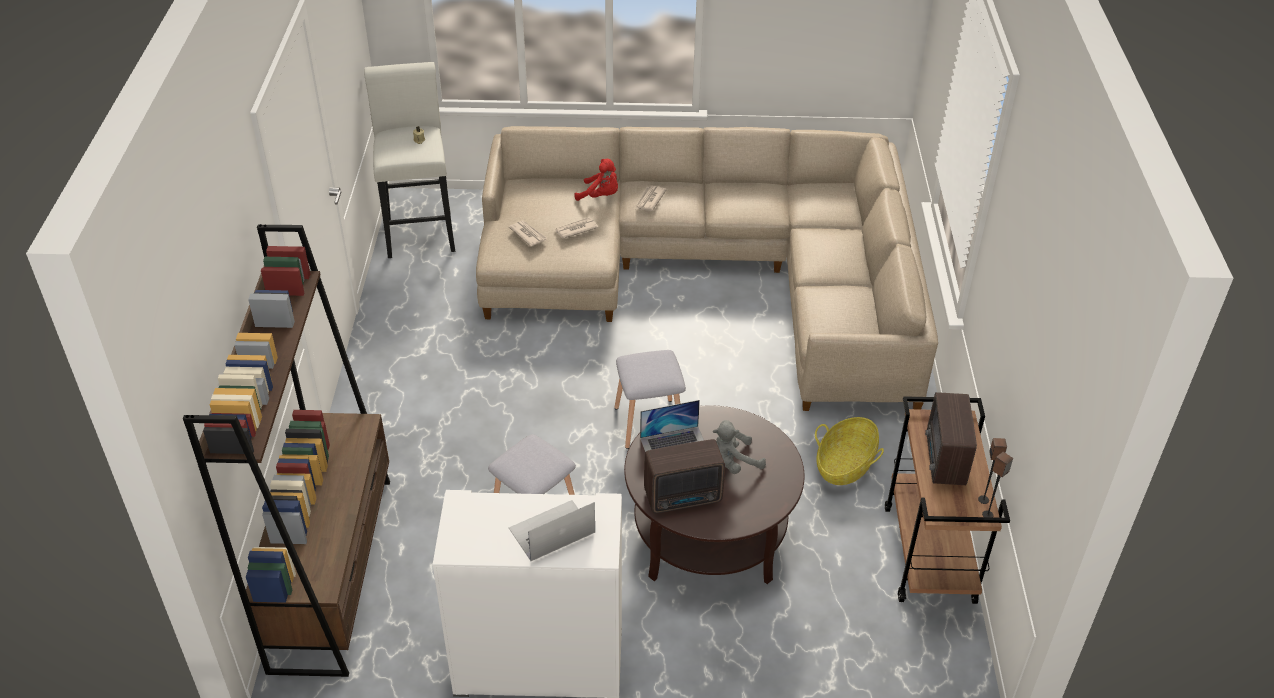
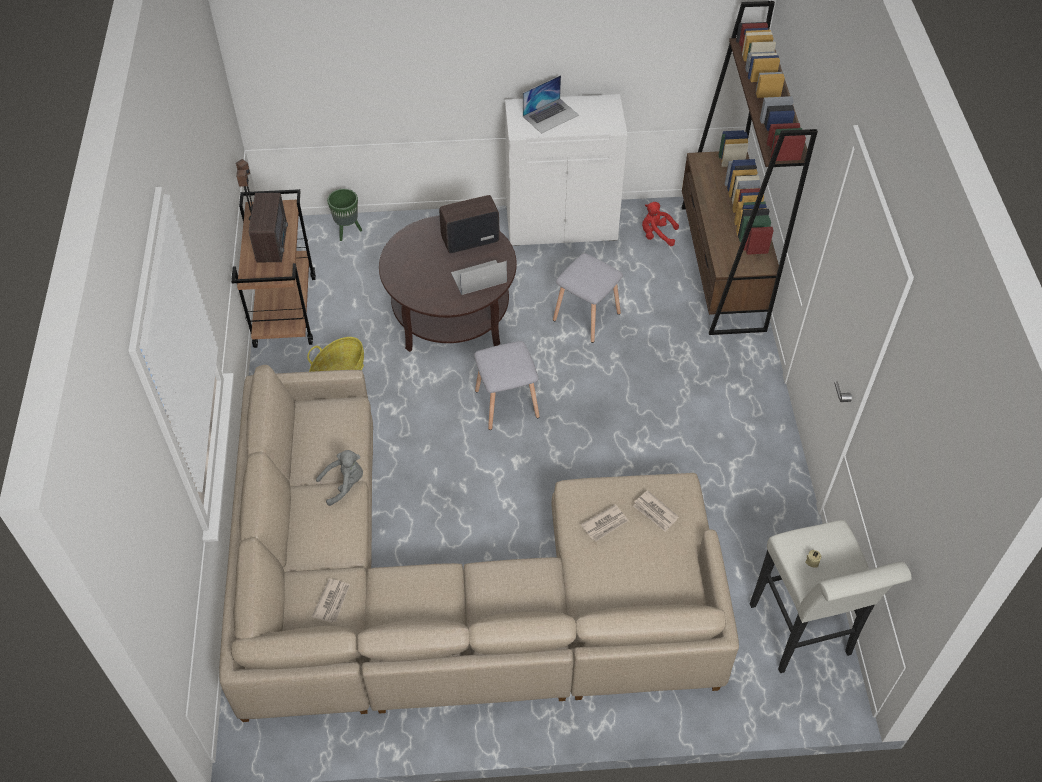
camera: 175 degrees right, 10 degrees up
(600, 196) = (587, 583): red plush toy -> red plush toy (656, 235)
(649, 200) = (529, 582): newspaper -> newspaper (332, 601)
(733, 463) = (433, 268): grey plush toy -> grey plush toy (344, 484)
(864, 675) = (347, 231): none -> green planter

